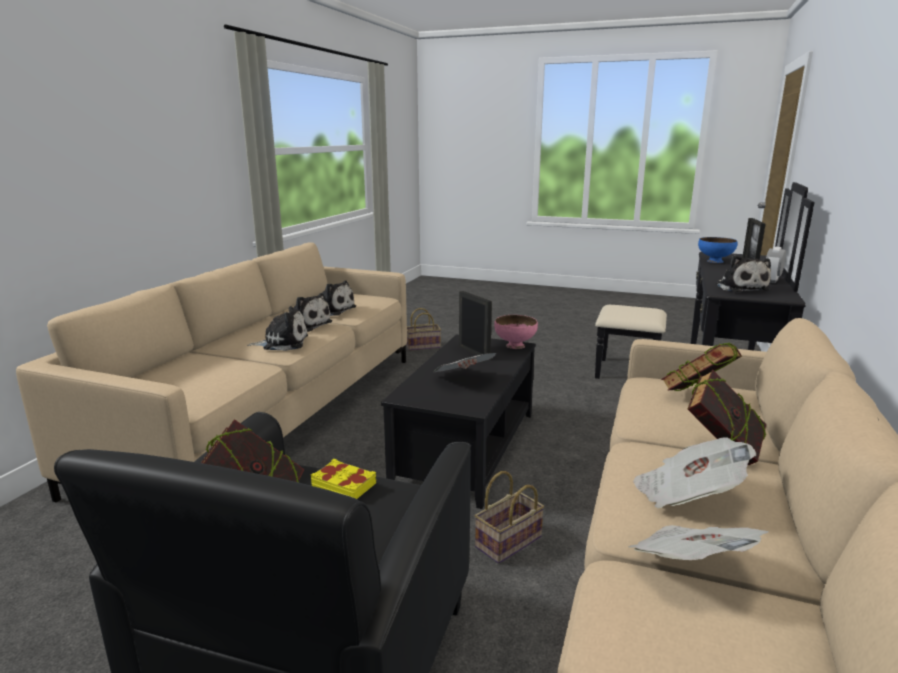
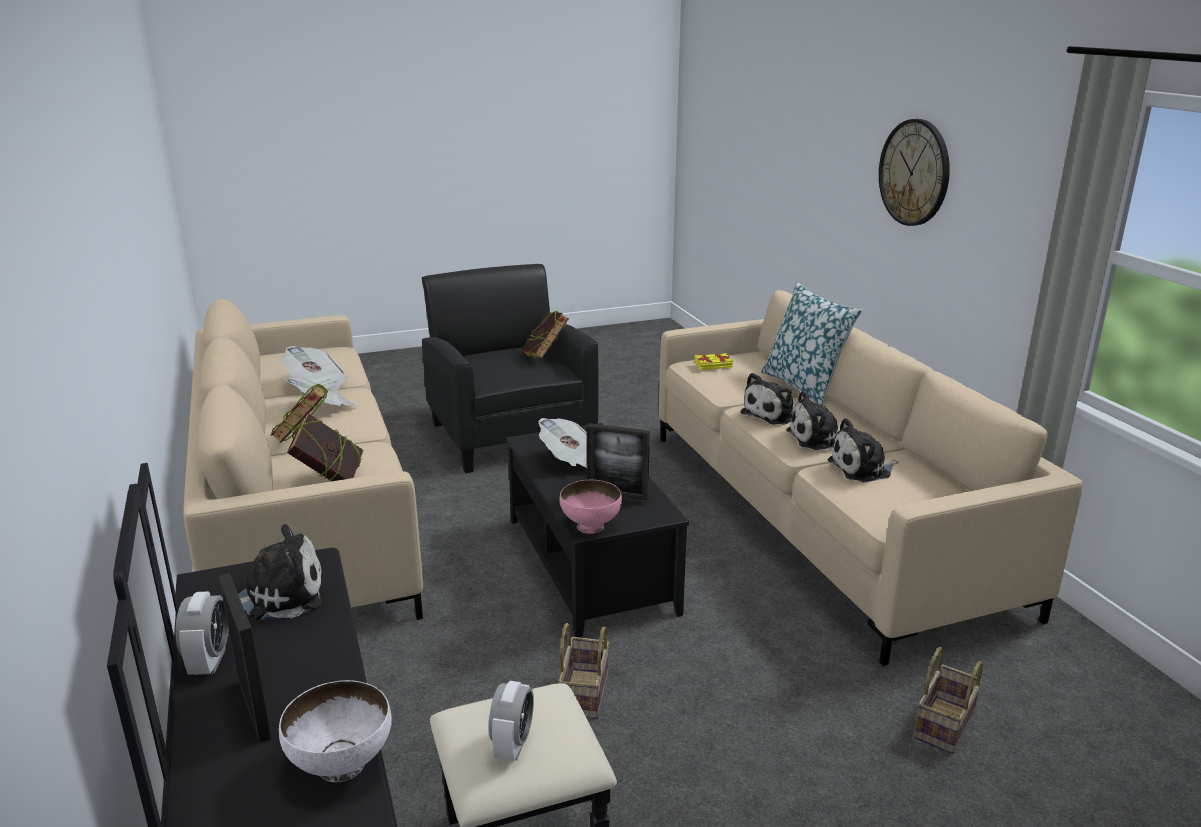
camera: 140 degrees right, 5 degrees up
(94, 134) = (914, 172): none -> wall clock
(198, 351) = (804, 386): none -> pillow
(344, 484) = (524, 375): yellow book -> yellow book (713, 365)
(508, 543) = (468, 509): basket -> basket (583, 692)
(637, 309) = (513, 745): none -> alarm clock
(715, 261) = (341, 766): blue bowl -> white bowl
(740, 287) = (279, 596): plush toy -> plush toy turned 120 degrees clockwise

